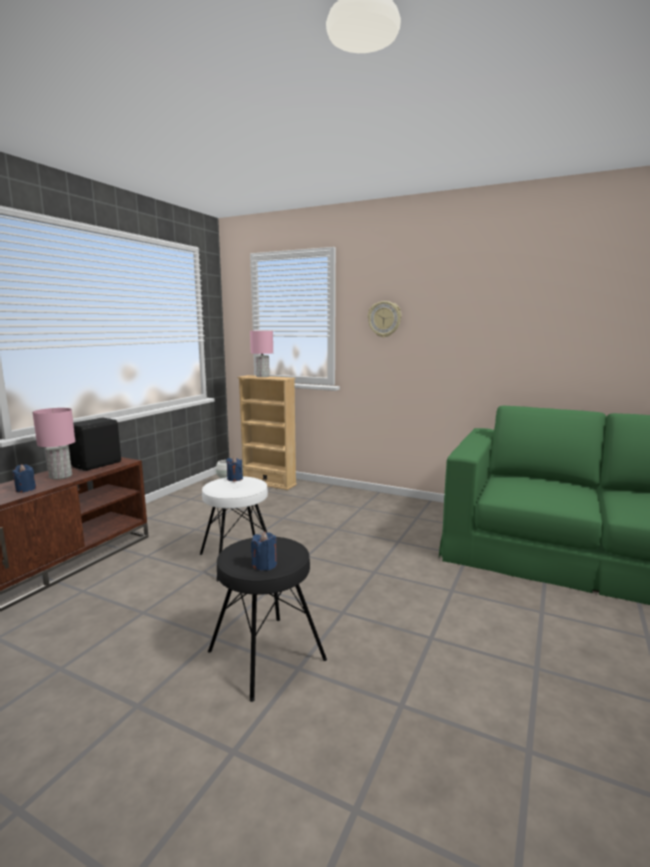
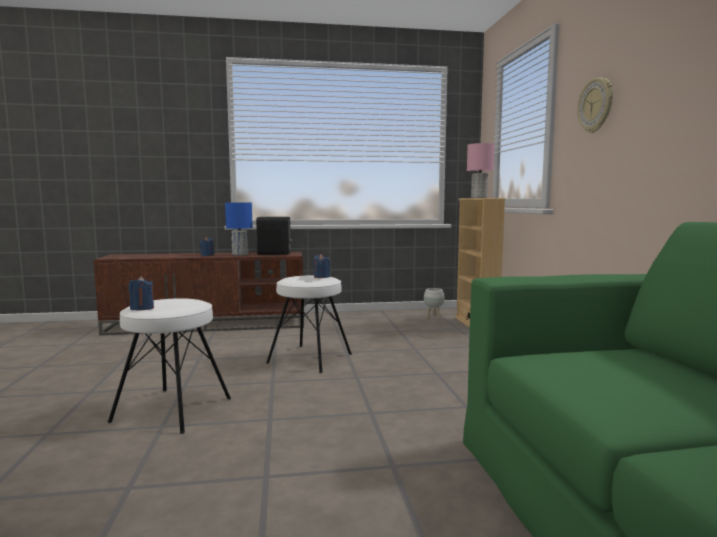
camera: 55 degrees right, 5 degrees down
(60, 476) = (240, 254): pink table lamp -> blue table lamp
(266, 655) = (172, 410): black stool -> white stool

